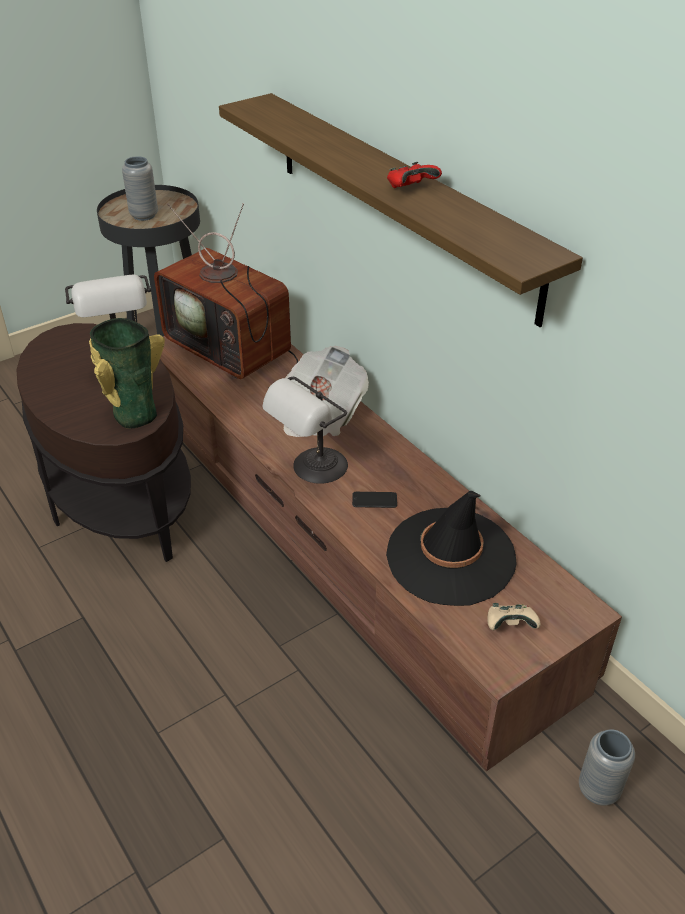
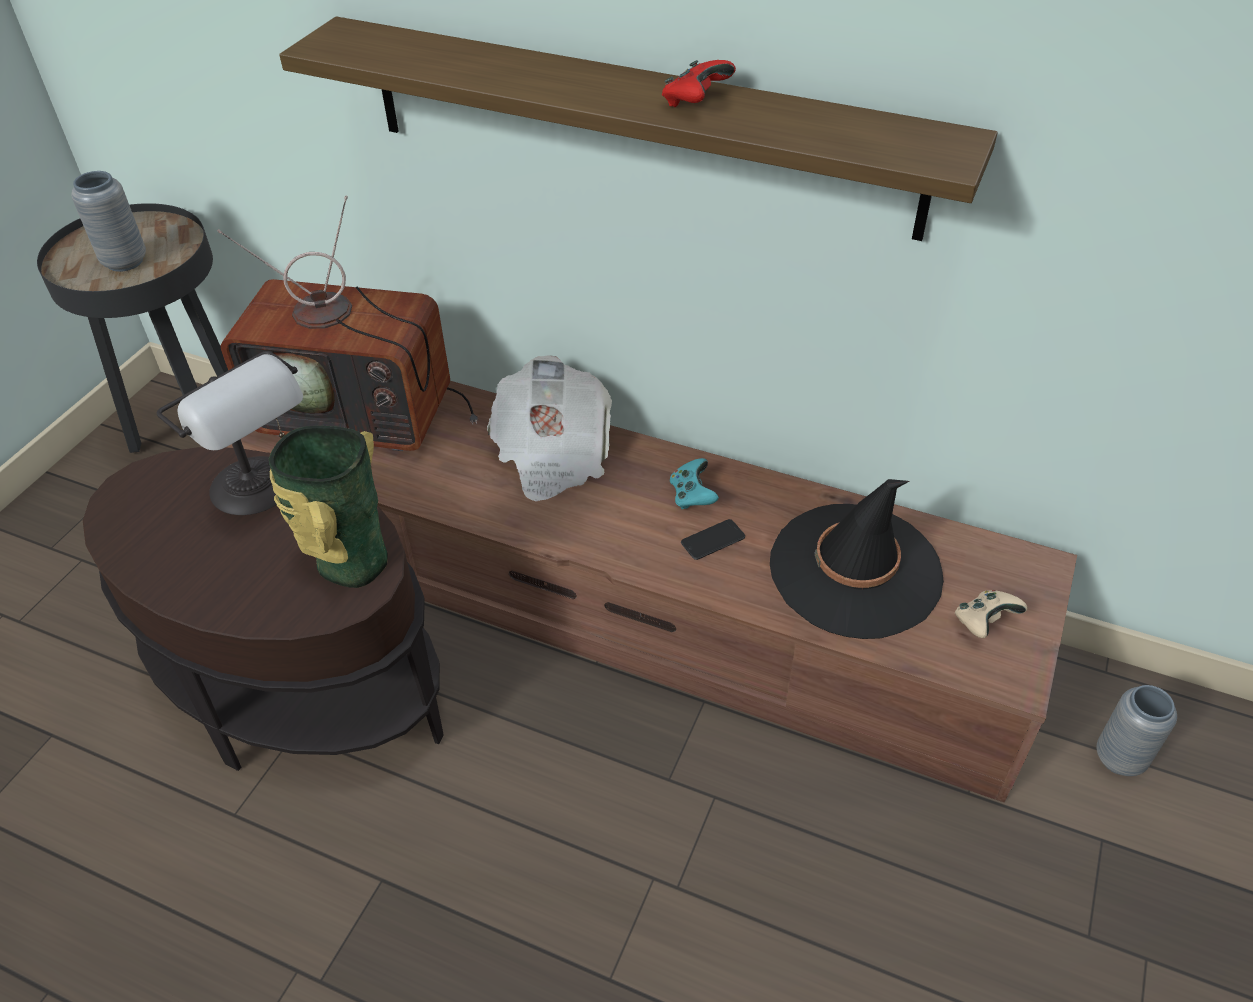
camera: 30 degrees left, 5 degrees up
(312, 471) = (607, 536): table lamp -> none
(385, 470) = (692, 496): none -> turquoise game controller

